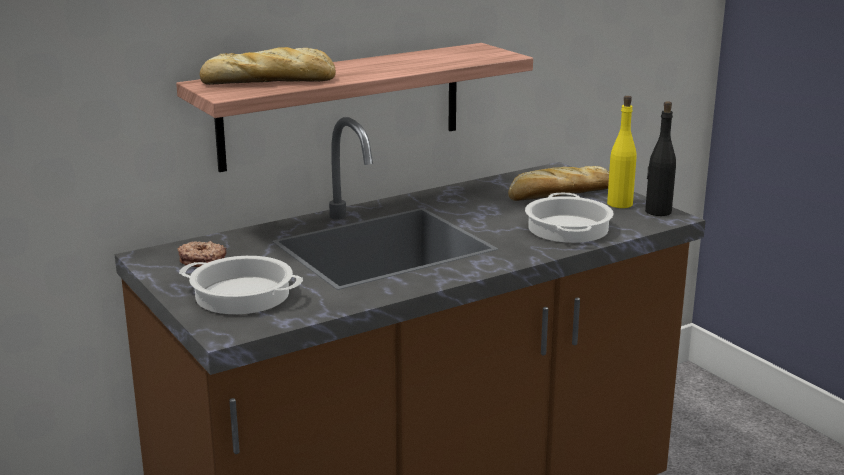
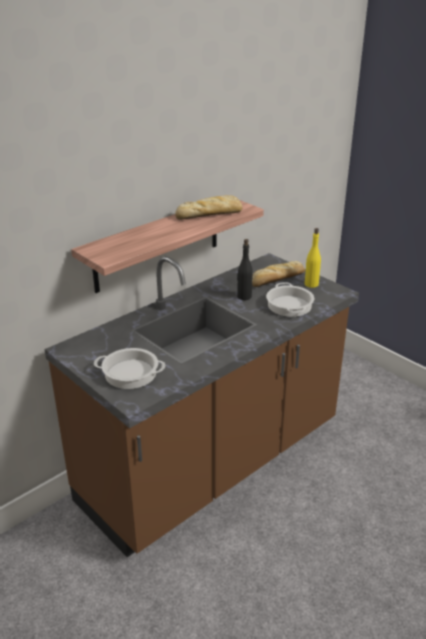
camera: 10 degrees left, 10 degrees up
(202, 260) = (97, 349): donut -> none
(271, 81) = (126, 244): bread -> bread (210, 214)
(657, 211) = (333, 288): black bottle -> black bottle (244, 296)

